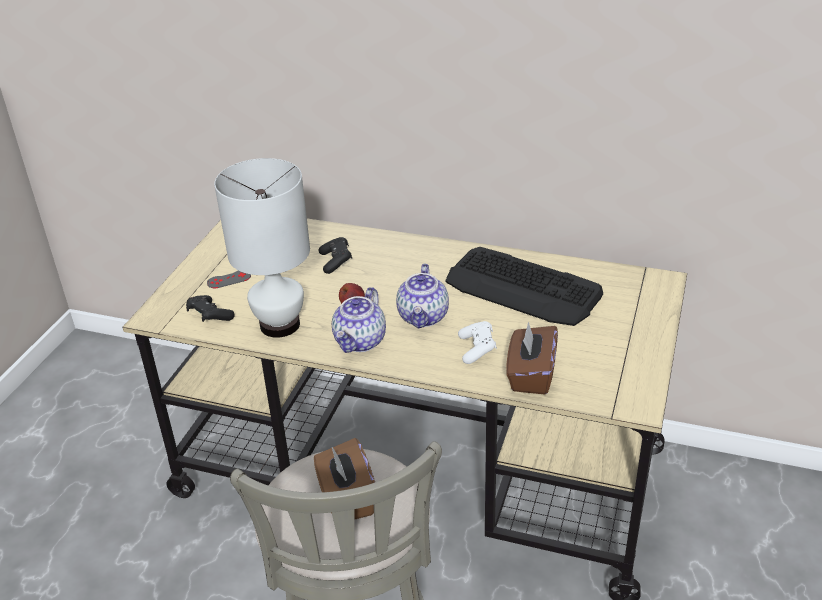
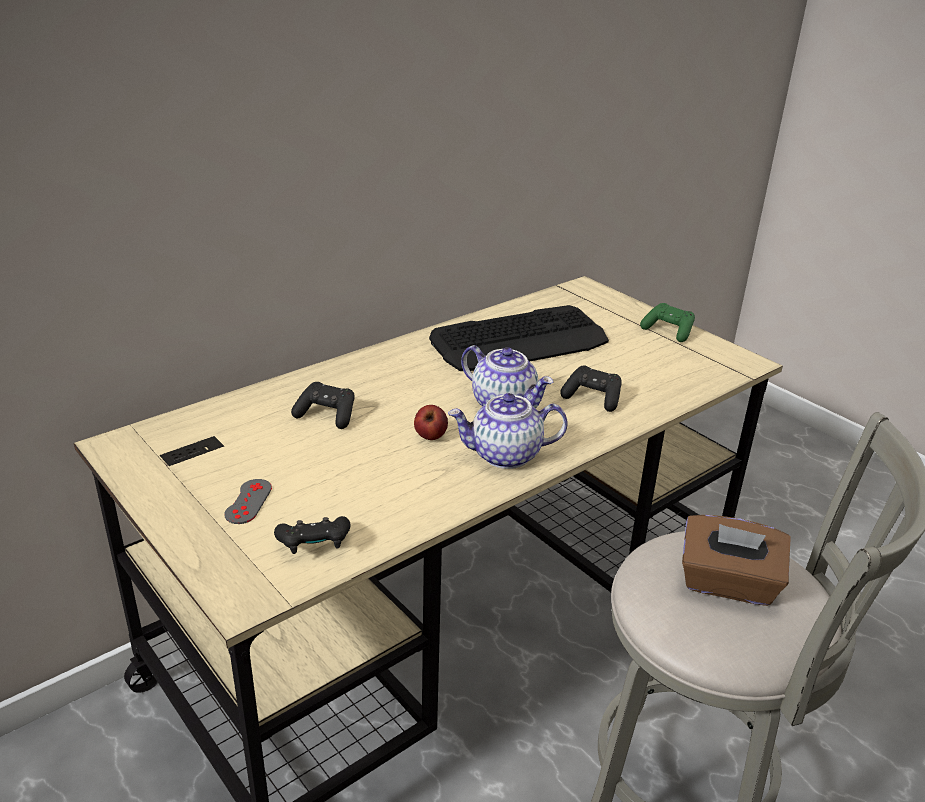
camera: 60 degrees left, 5 degrees down
(279, 324) = (404, 497): white table lamp -> none
(360, 341) = (505, 455): teapot -> teapot turned 120 degrees clockwise
(477, 349) = (592, 398): white game controller -> black game controller
(531, 375) = (660, 389): brown tissue box -> none
(639, 348) = (668, 331): none -> green game controller

